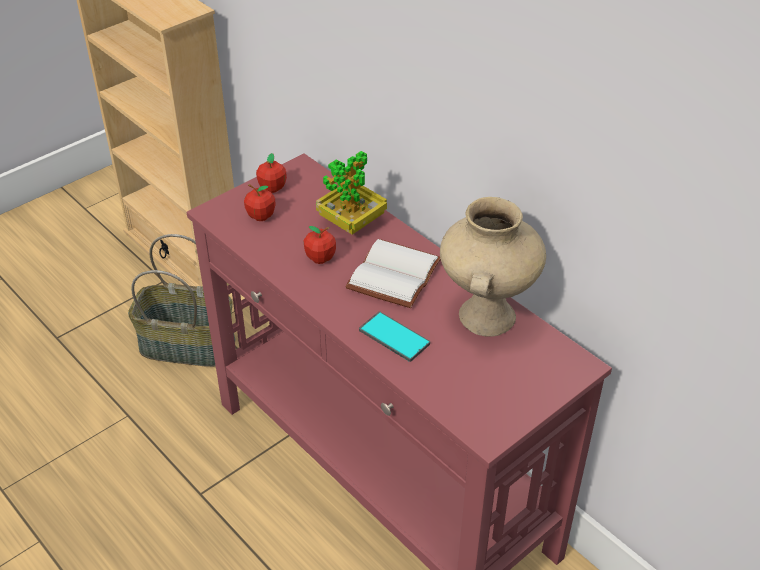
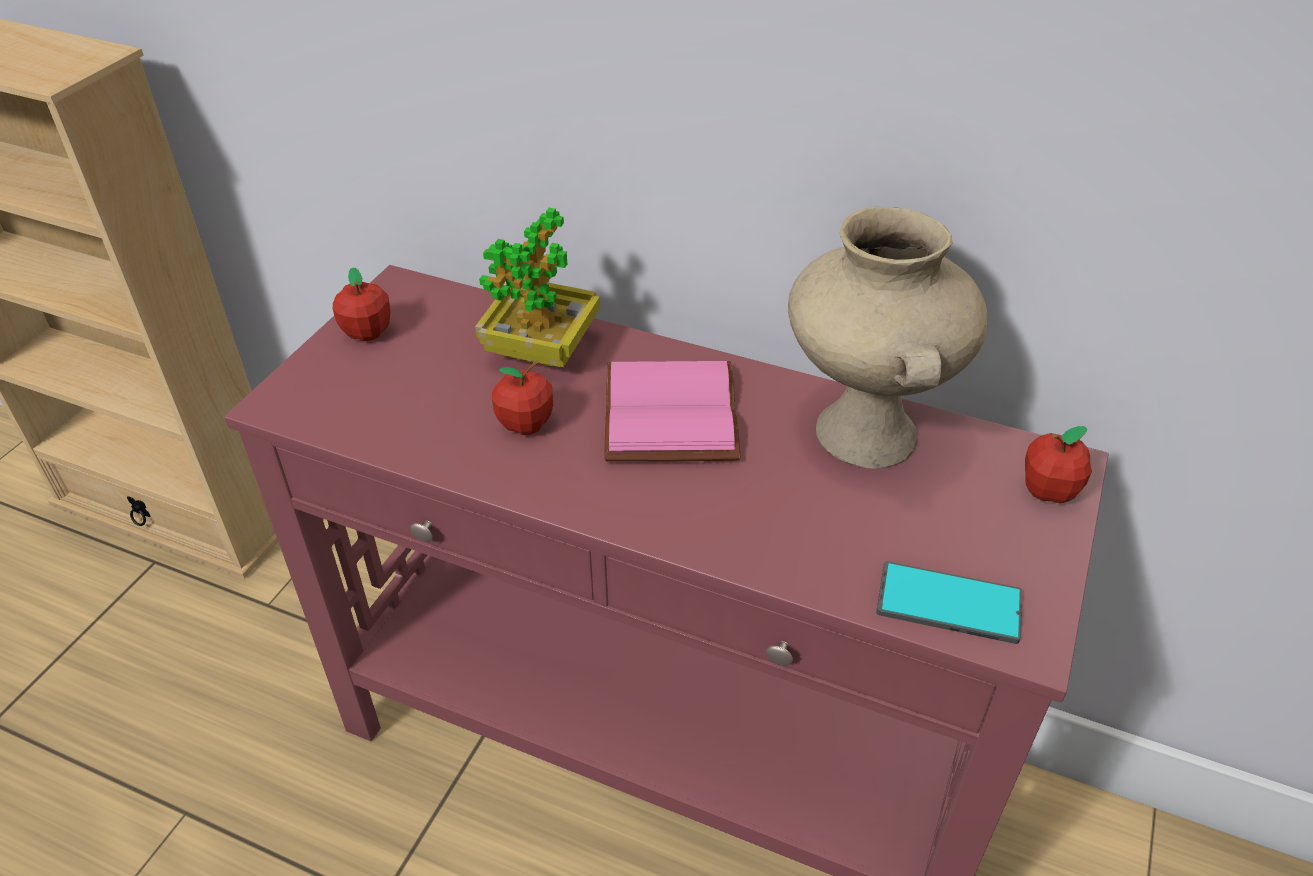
camera: 25 degrees left, 0 degrees up
(189, 345) = (244, 651): basket -> none
(261, 216) = (374, 384): apple -> apple (1048, 491)
(394, 337) = (744, 520): phone -> phone (948, 604)
(396, 276) = (675, 415): white book -> pink book

